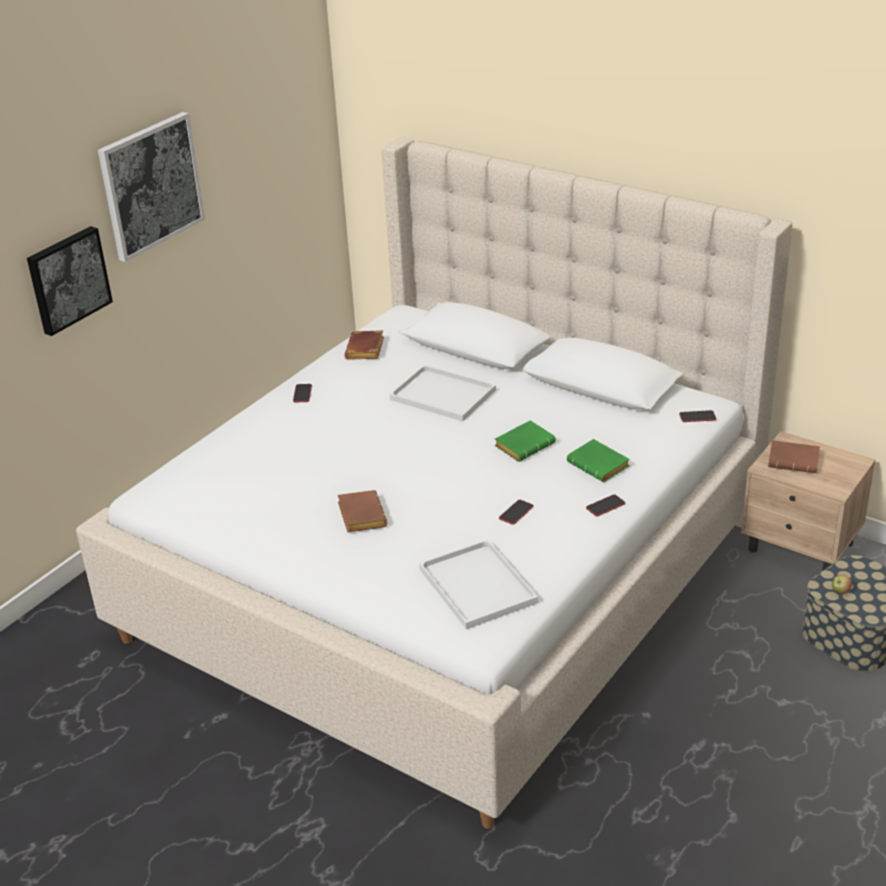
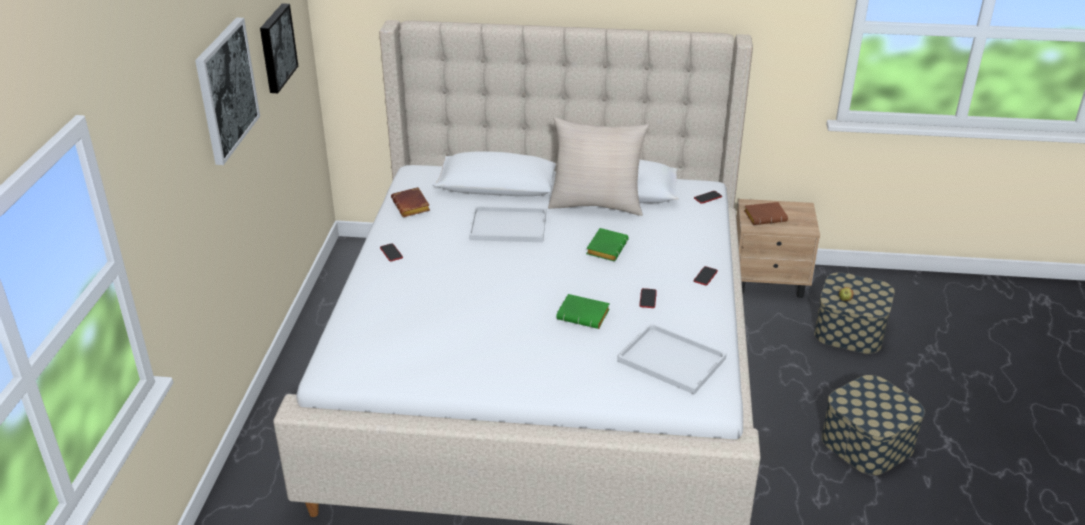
camera: 30 degrees left, 0 degrees up
(67, 279) = (189, 190): picture -> picture (275, 47)
(360, 515) = (531, 334): brown book -> none
(560, 394) = (596, 204): none -> beige pillow
(600, 465) = (674, 248): green book -> green book (584, 315)
(758, 773) = (867, 442): none -> storage box

